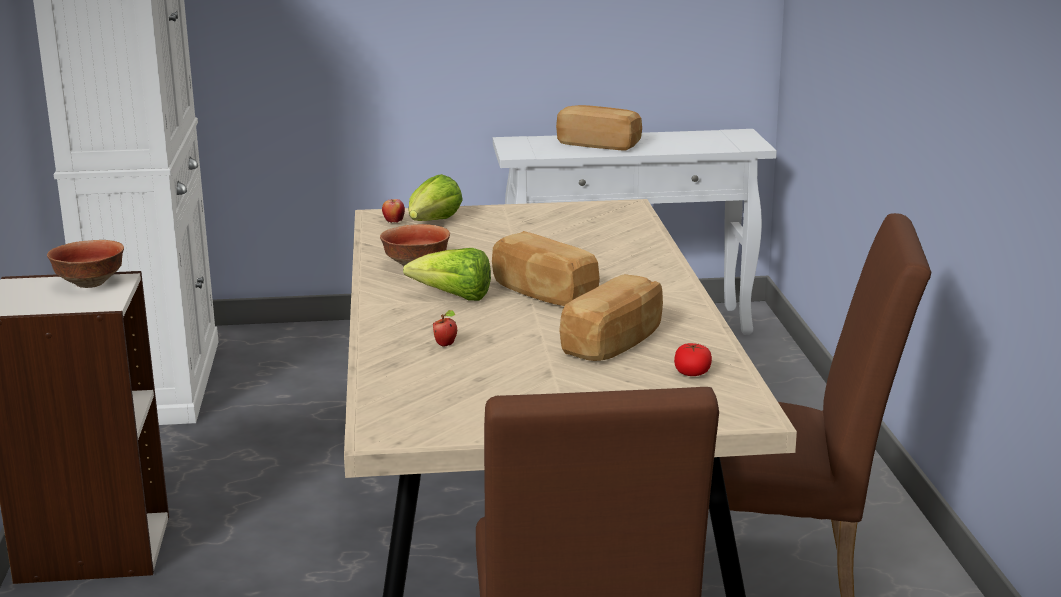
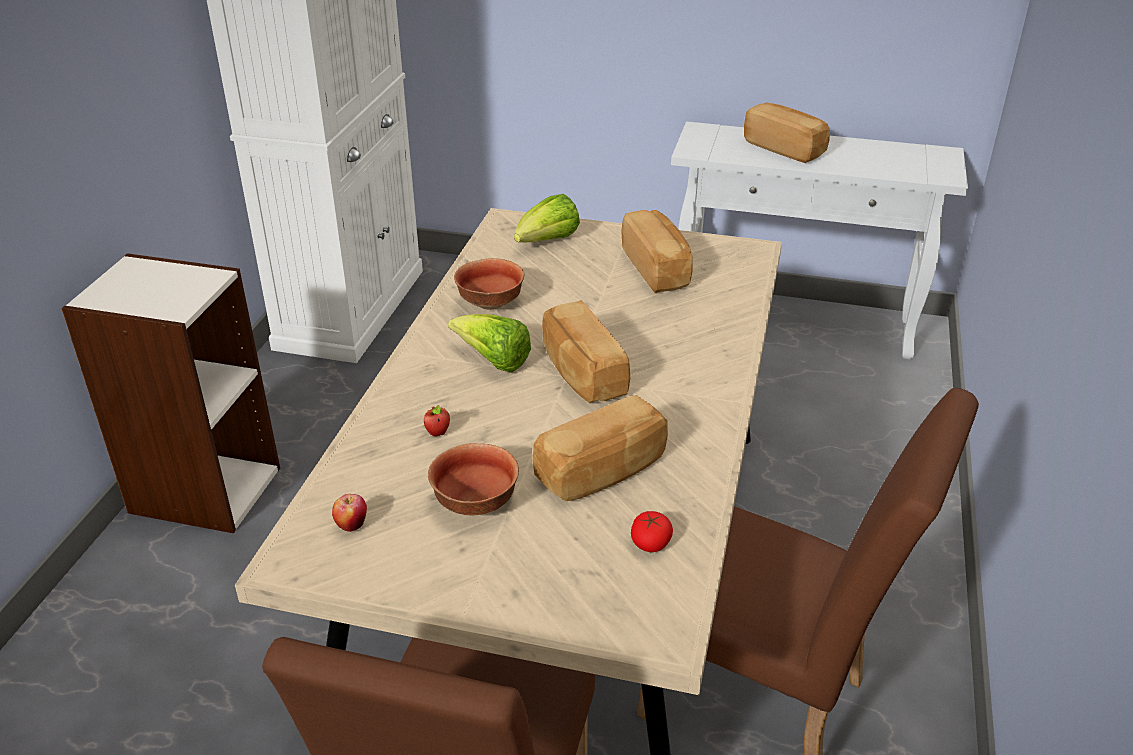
camera: 20 degrees right, 15 degrees up
(88, 283) = (184, 278): bowl -> bowl (474, 503)
(393, 222) = (512, 234): apple -> apple (351, 525)
(551, 227) = (657, 269): none -> bread

